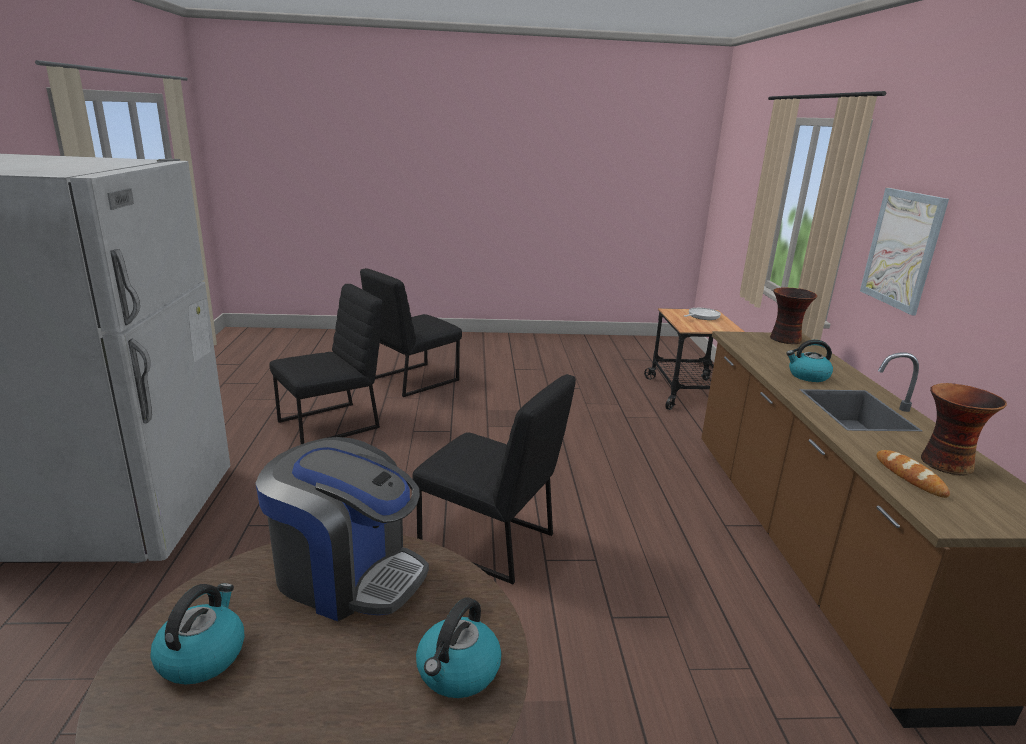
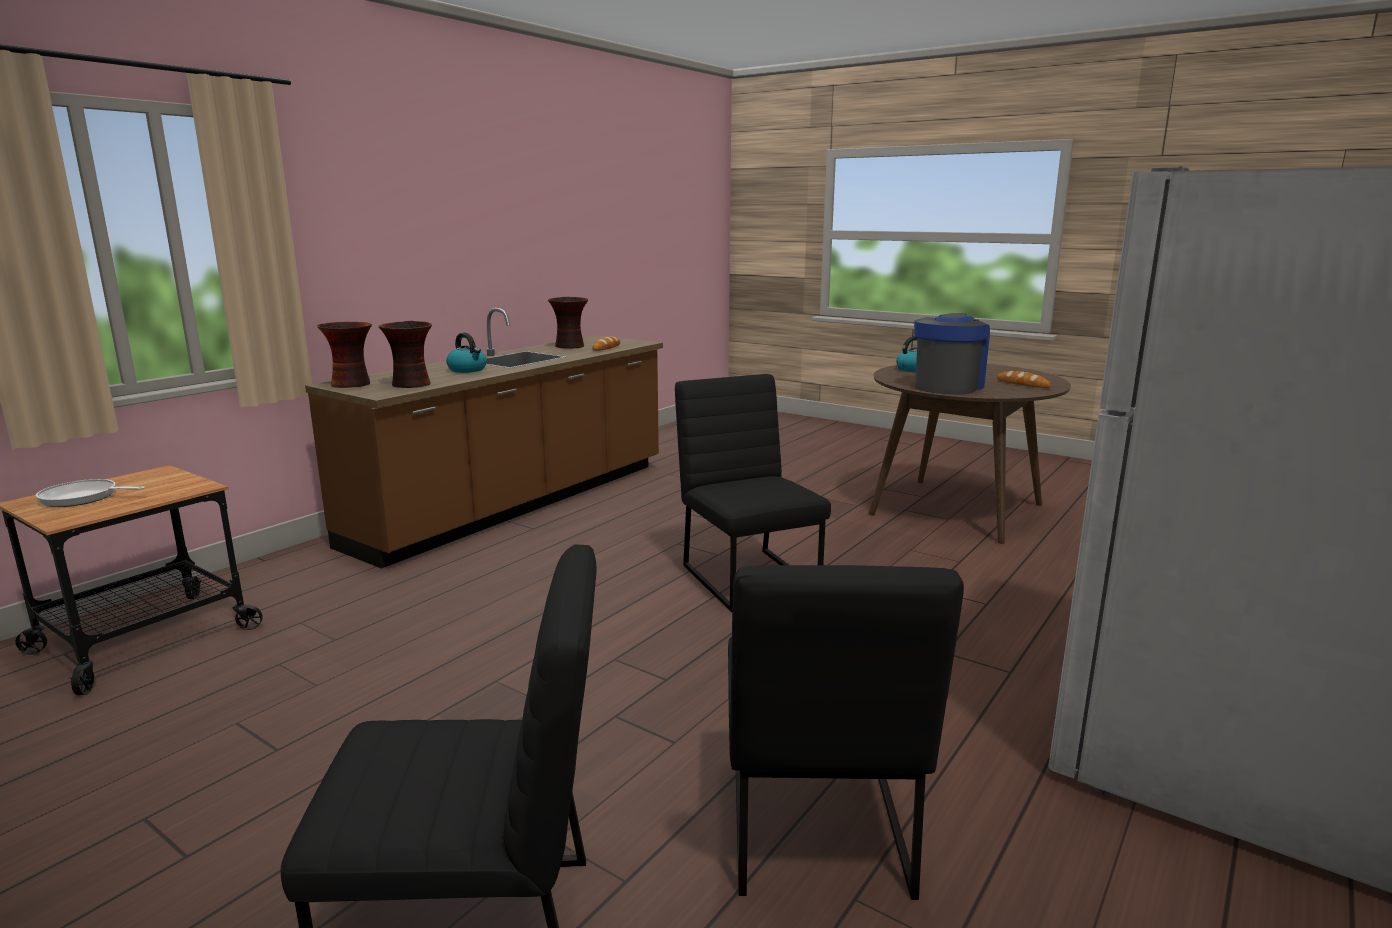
camera: 140 degrees left, 5 degrees down
(202, 655) = (1022, 384): kettle -> bread
(332, 424) = (815, 828): black chair -> black chair turned 90 degrees counterclockwise
(347, 574) = (948, 386): coffee machine -> coffee machine turned 60 degrees clockwise
(757, 348) = (411, 384): none -> vase
(902, 249) = (356, 248): picture -> none

